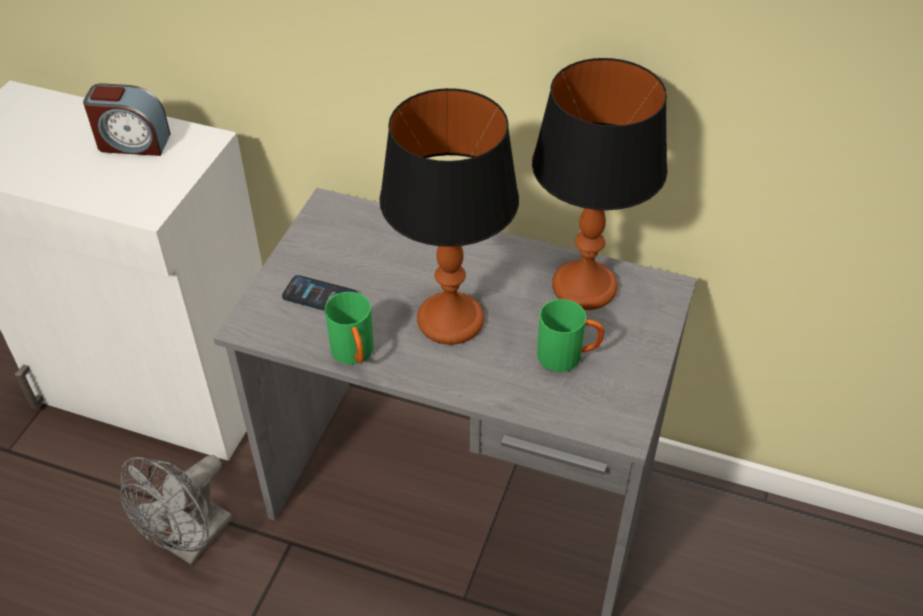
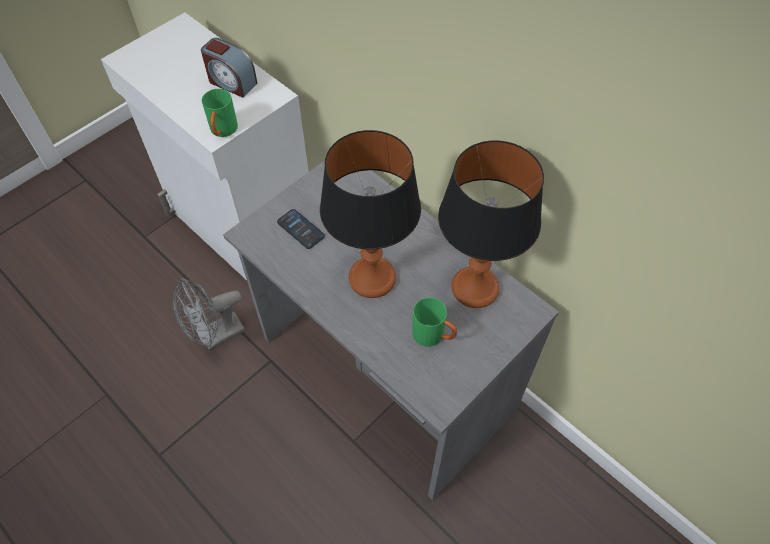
camera: 25 degrees right, 10 degrees up
(355, 355) = (299, 280): green mug -> green mug (223, 132)

